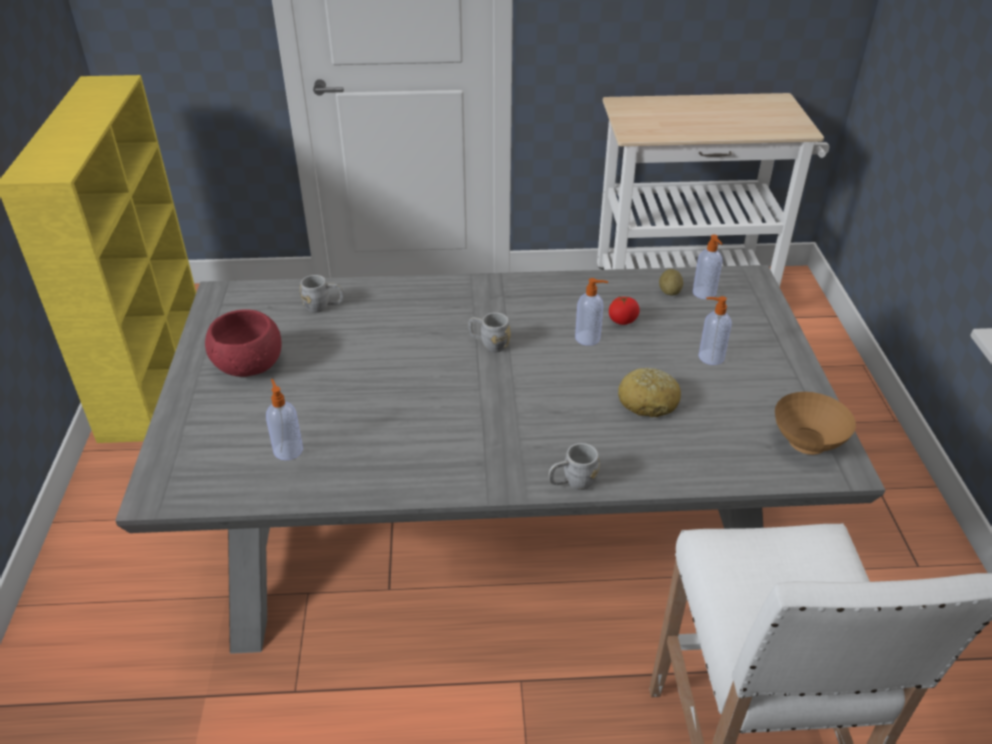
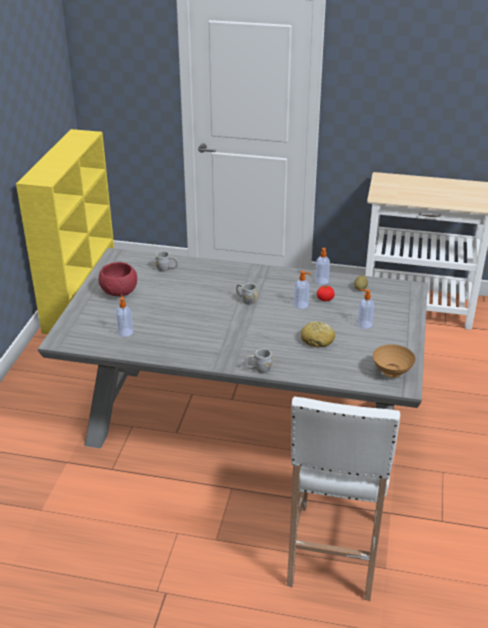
camera: 15 degrees right, 5 degrees down
(704, 293) = (380, 292): soap dispenser -> soap dispenser (321, 281)

